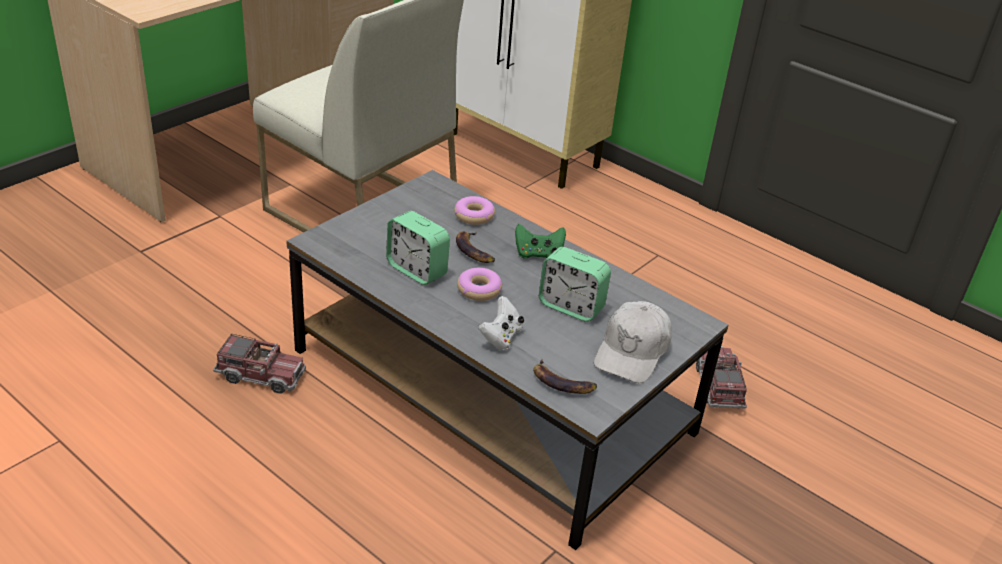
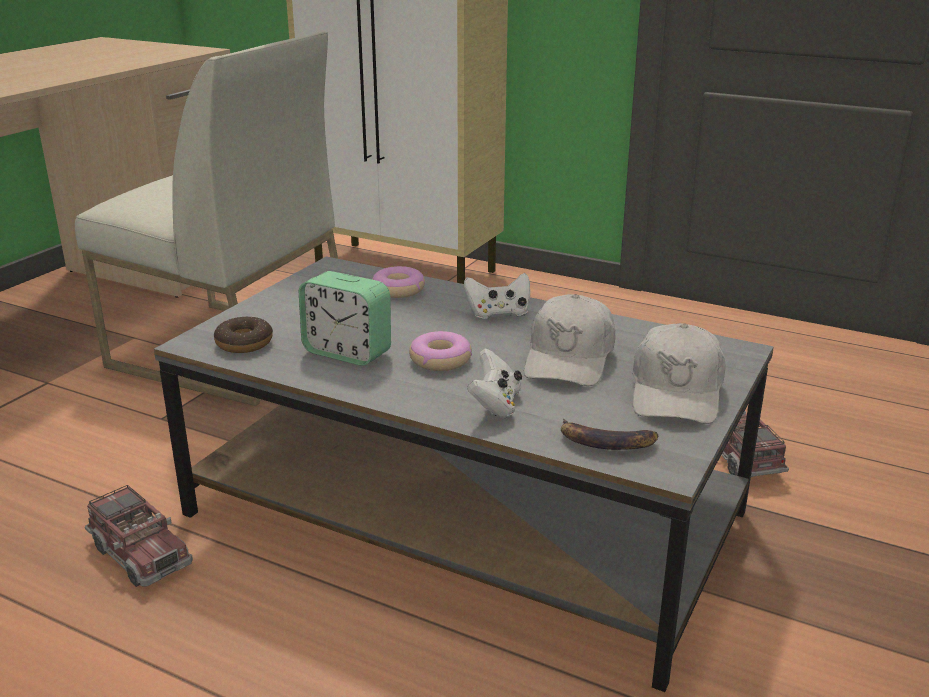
camera: 10 degrees left, 10 degrees down
(261, 375) = (140, 554): toy truck -> toy truck turned 45 degrees clockwise
(348, 248) = (244, 343): none -> donut
(474, 251) = (414, 322): banana -> none
(538, 254) = (498, 314): green game controller -> white game controller
(571, 306) = (569, 358): alarm clock -> white cap

